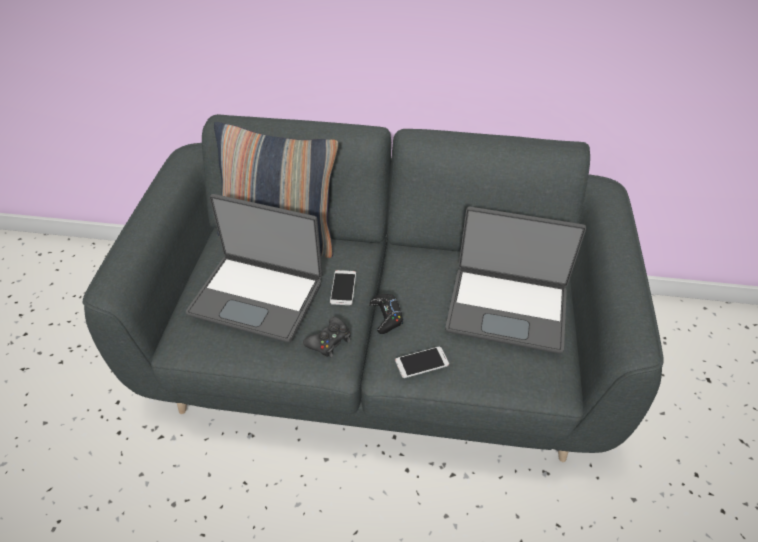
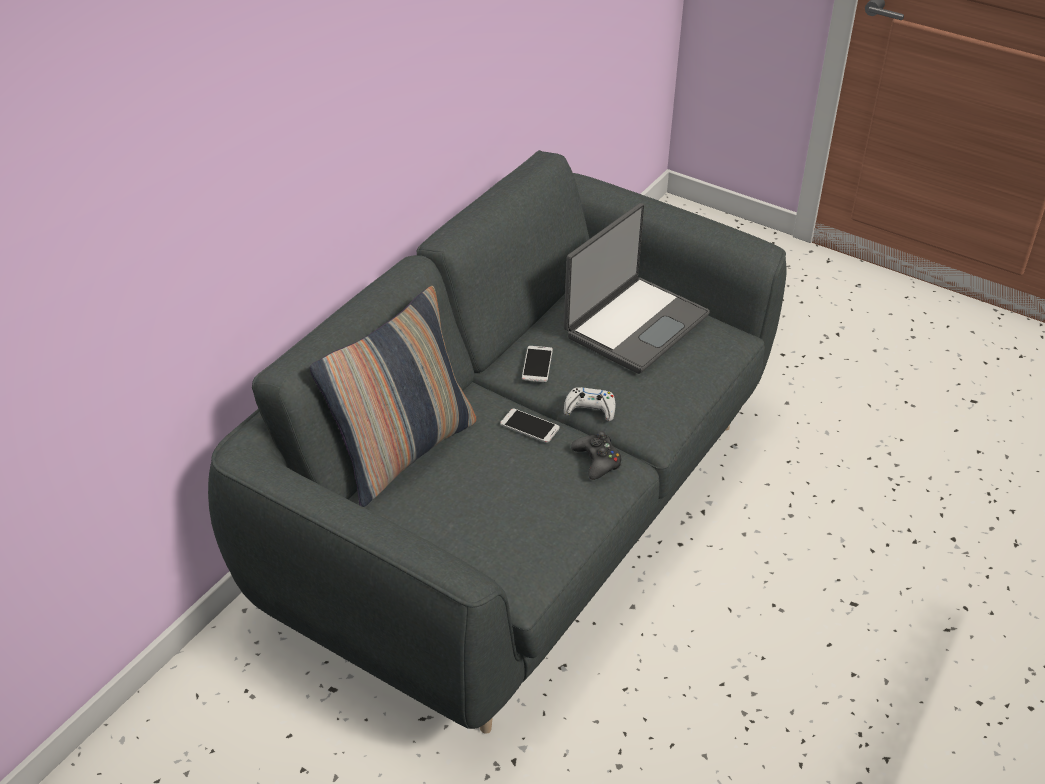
camera: 65 degrees left, 5 degrees down
(258, 296) = (499, 495): laptop -> none
(386, 316) = (590, 409): black game controller -> white game controller
(421, 362) = (664, 405): phone -> phone (537, 364)

